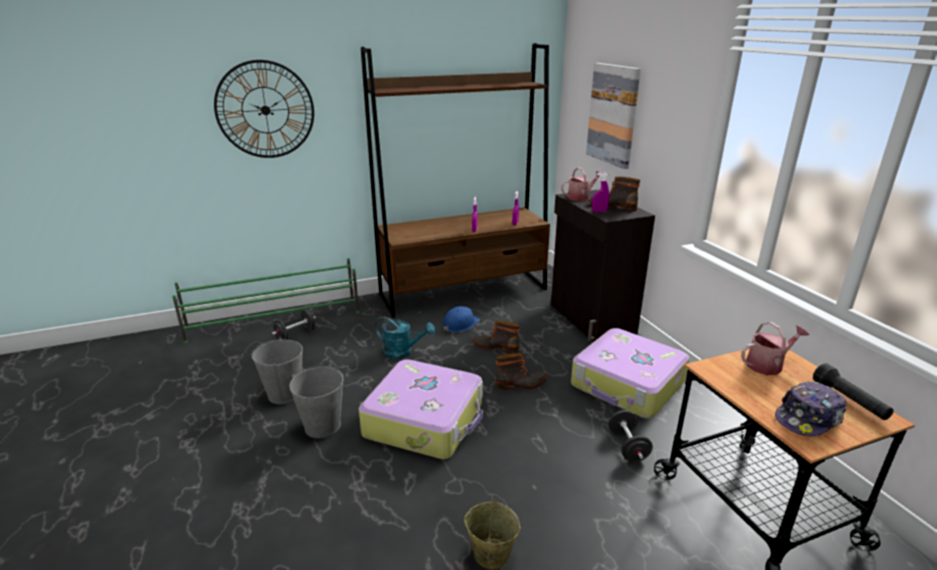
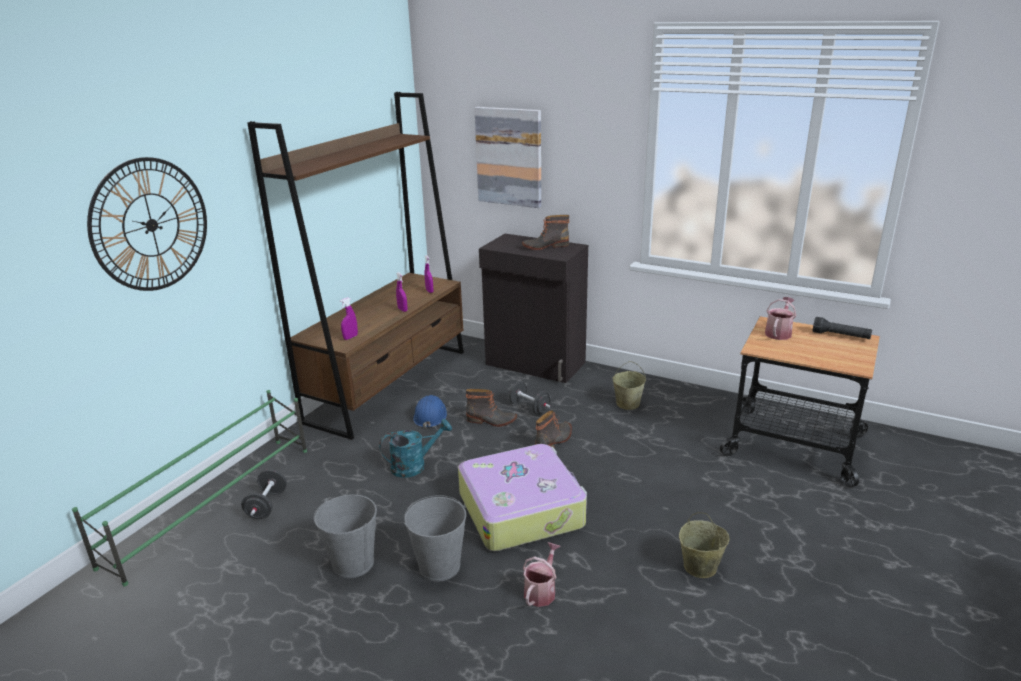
camera: 40 degrees left, 0 degrees up
(496, 346) = (491, 421): boot -> boot turned 150 degrees counterclockwise
(580, 197) = (504, 245): watering can -> watering can (541, 590)
(599, 211) = (544, 254): purple spray bottle -> purple spray bottle (350, 337)
(627, 385) = (628, 403): suitcase -> beige bucket
(627, 446) = (683, 447): black dumbbell -> black dumbbell (529, 408)
(808, 418) = (839, 355): cap -> none

